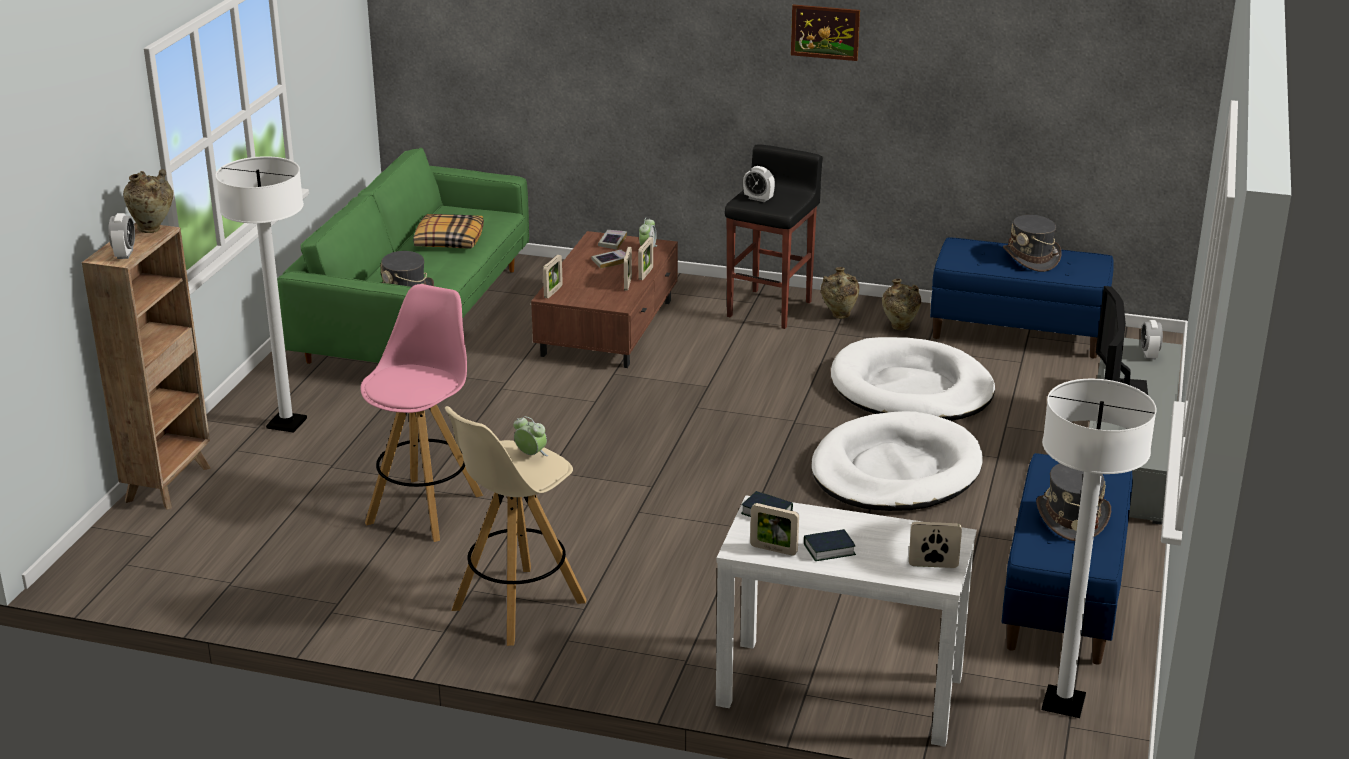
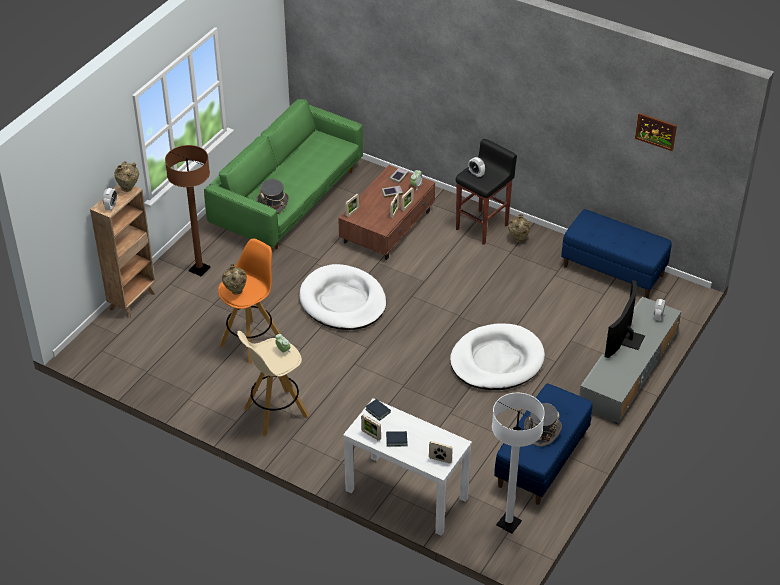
camera: 15 degrees right, 15 degrees up
(287, 424) = (199, 269): white floor lamp -> brown floor lamp
(426, 508) = (251, 341): pink stool -> orange stool
(448, 240) = (310, 161): pillow -> none
(825, 32) = (523, 90): picture -> picture (656, 131)
(899, 328) = (548, 255): beige vase -> beige vase (235, 292)
(911, 389) = (532, 303): white dog bed -> white dog bed (343, 301)
(1031, 258) = (622, 235): grey hat -> none

